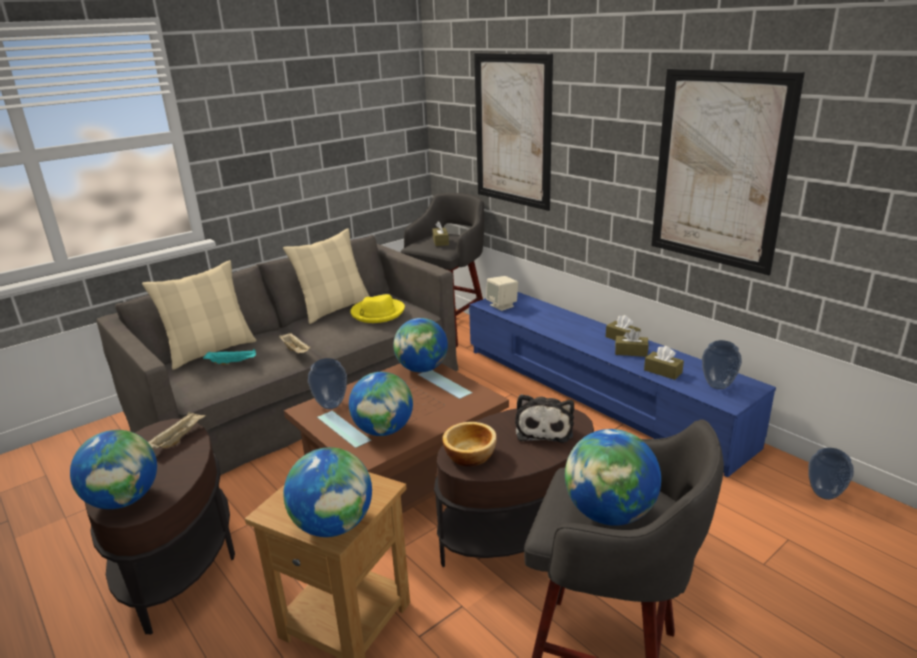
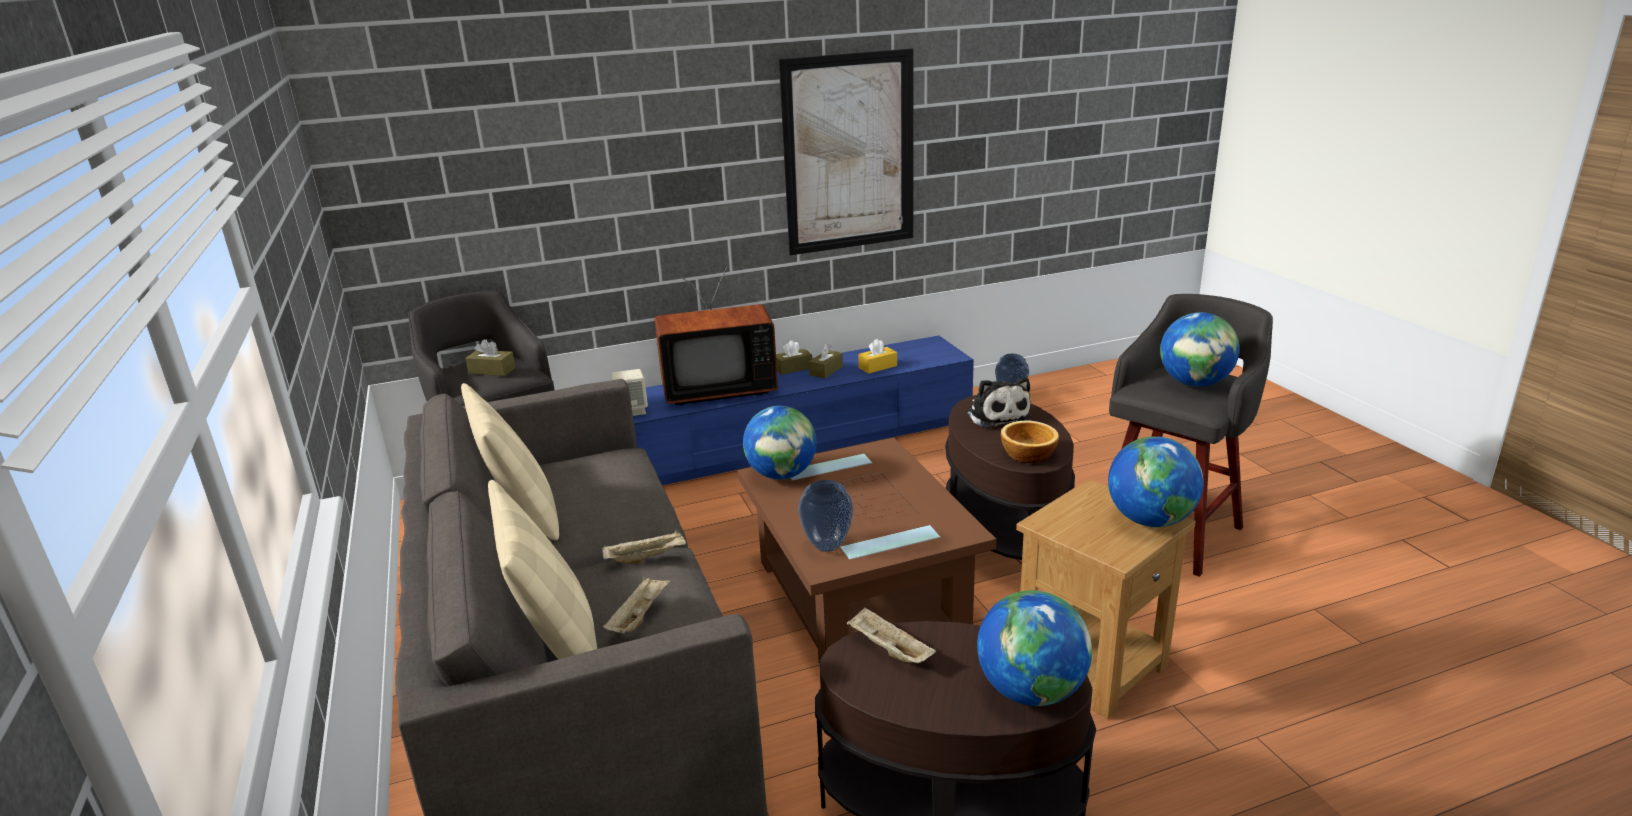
camera: 70 degrees left, 0 degrees up
(232, 363) = (639, 616): turquoise tray -> beige tray
(377, 313) = (594, 478): yellow hat -> none
(383, 430) = (914, 514): globe -> none
(512, 130) = (545, 174): picture -> none
(544, 428) = (996, 415): plush toy -> plush toy turned 45 degrees clockwise
(558, 322) = (717, 389): none -> television
(663, 371) = (877, 367): brown tissue box -> yellow tissue box
(718, 386) = (921, 353): vase -> none

